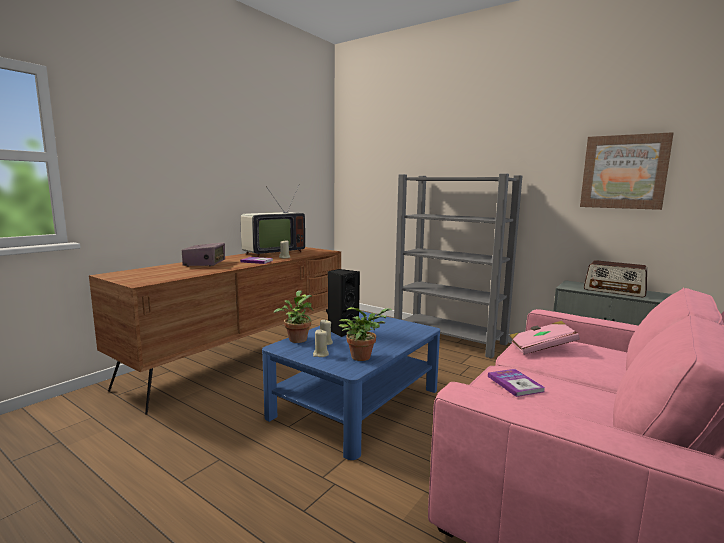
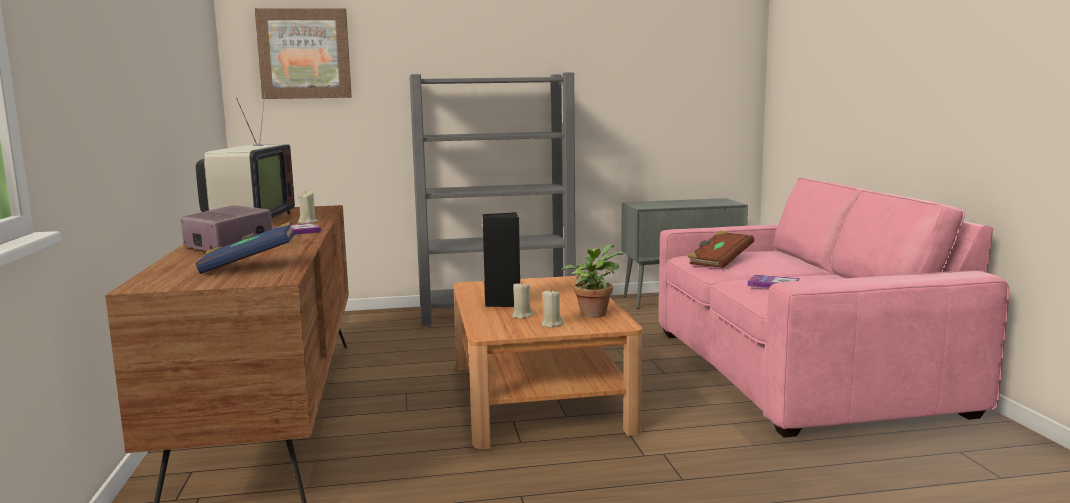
camera: 45 degrees left, 0 degrees up
(164, 275) = (249, 267): none -> blue book
(297, 339) = (481, 322): potted plant -> none
(356, 403) = (539, 396): blue coffee table -> brown coffee table
(541, 349) = (719, 262): pink book -> brown book
(615, 291) = (684, 203): radio -> none
(624, 172) = (666, 70): picture -> picture (304, 54)

